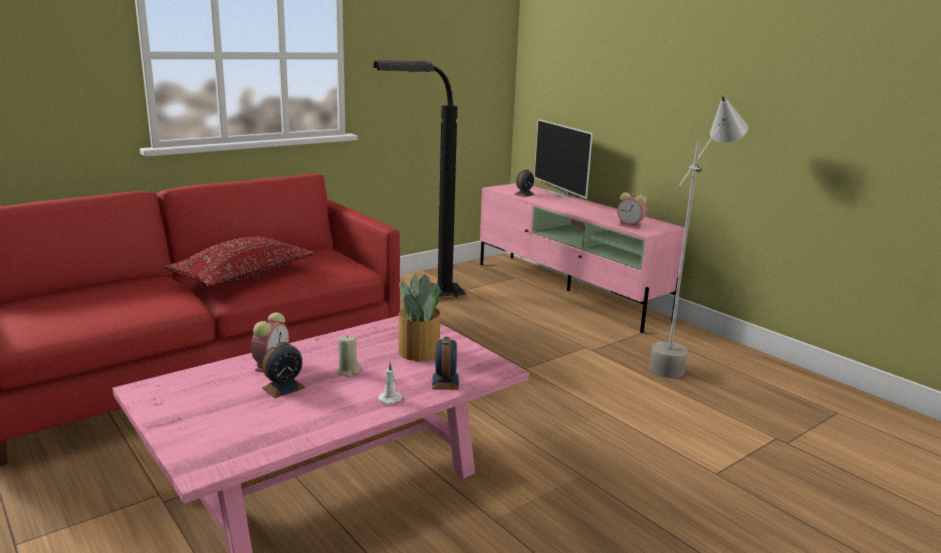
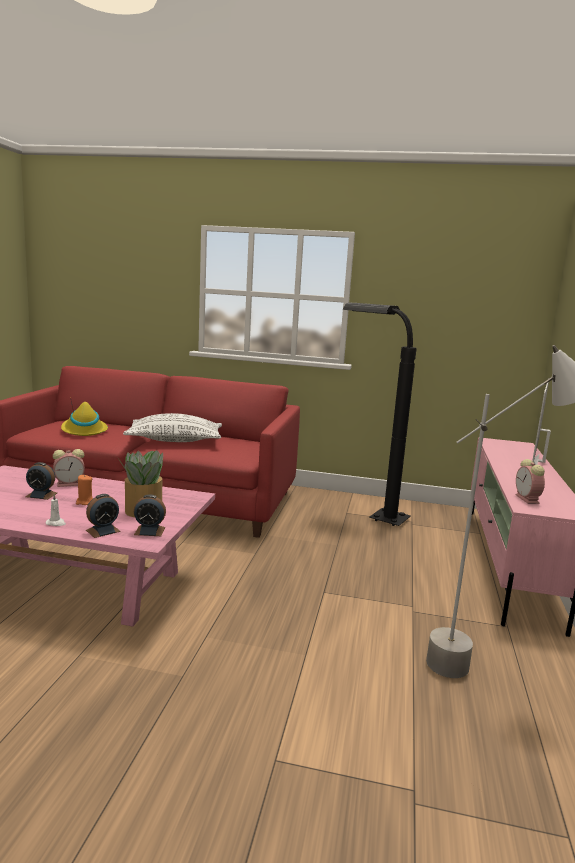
camera: 50 degrees right, 5 degrees down
(93, 305) = (84, 430): none -> yellow hat
(243, 276) = (175, 440): red pillow -> white pillow
(348, 371) = (85, 502): beige candle -> orange candle
(524, 194) = (501, 450): alarm clock -> alarm clock (149, 531)

